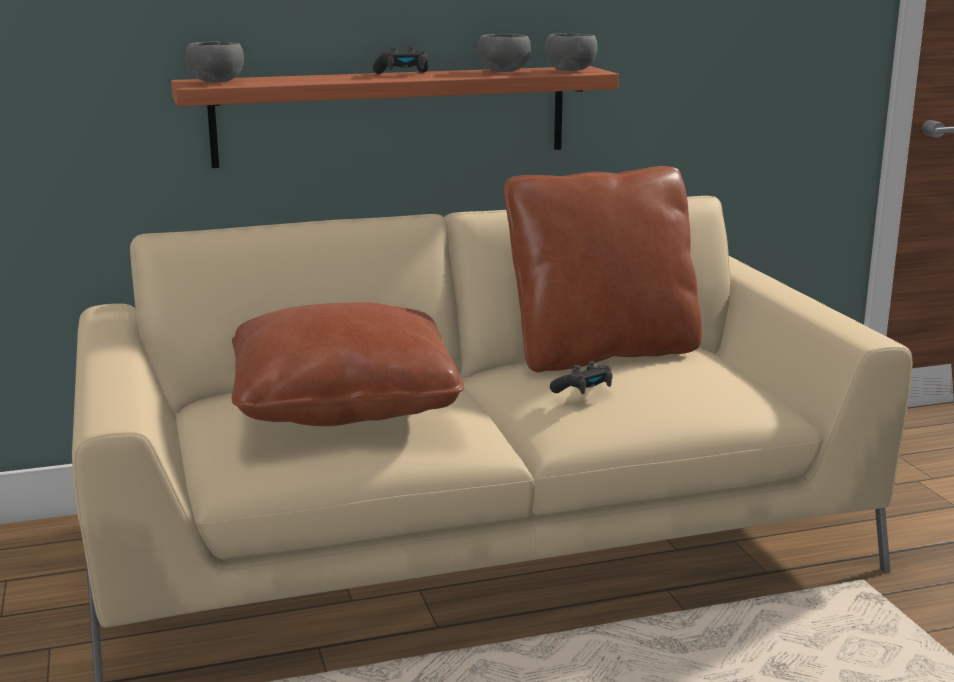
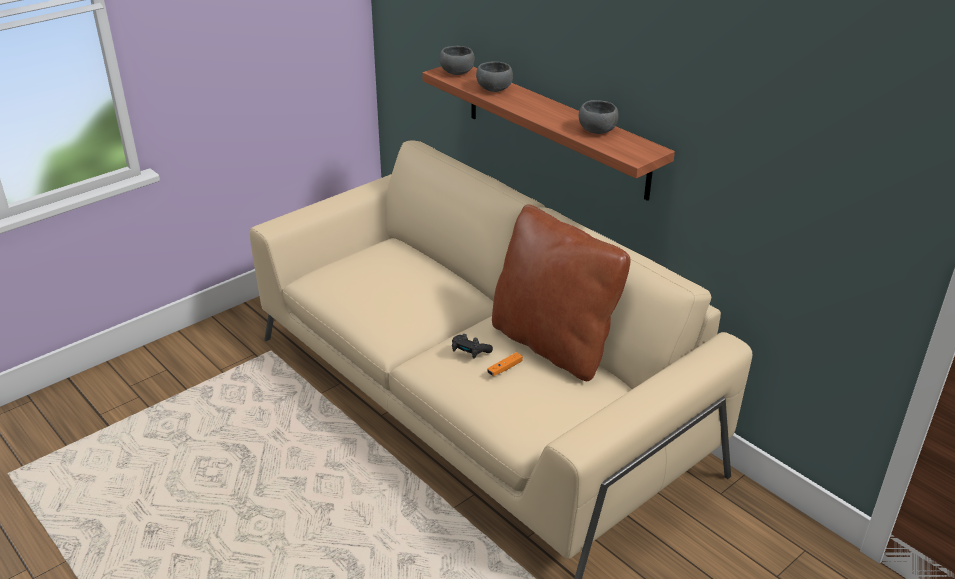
camera: 65 degrees right, 15 degrees up
(343, 404) = (397, 279): brown pillow -> none
(403, 74) = (547, 107): black game controller -> none
(571, 71) = (628, 150): grey bowl -> grey bowl (494, 90)
(640, 379) = (504, 368): none -> orange game controller

